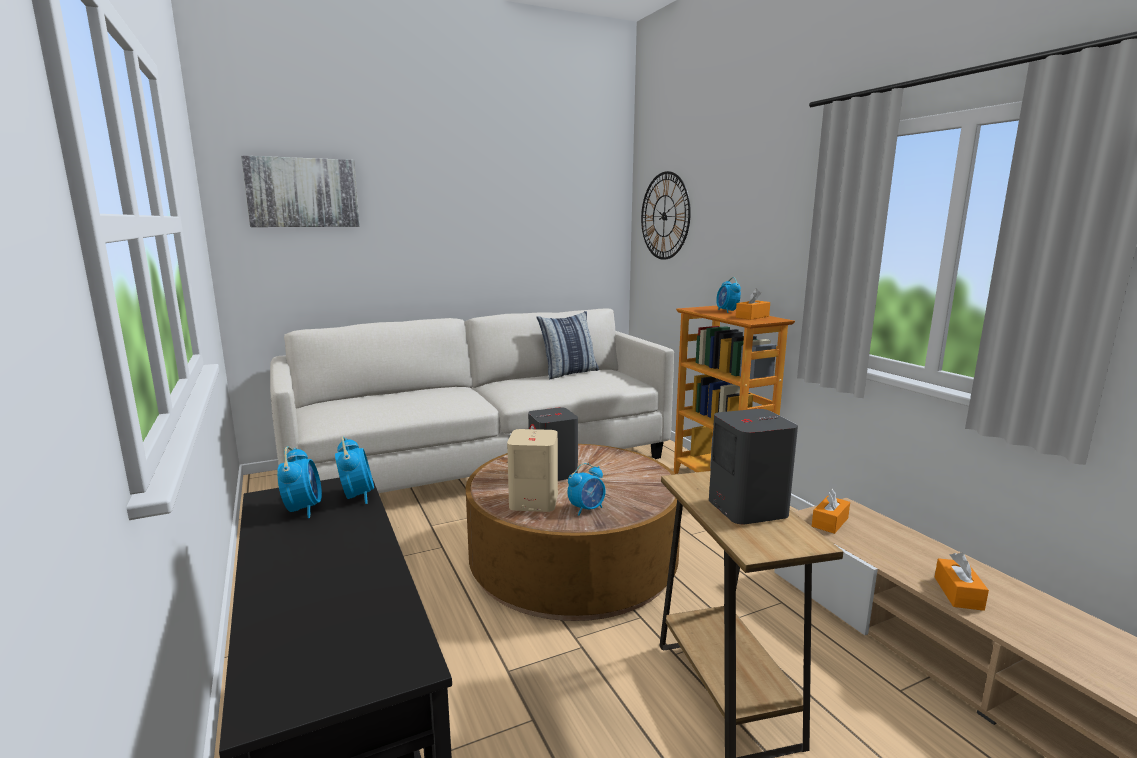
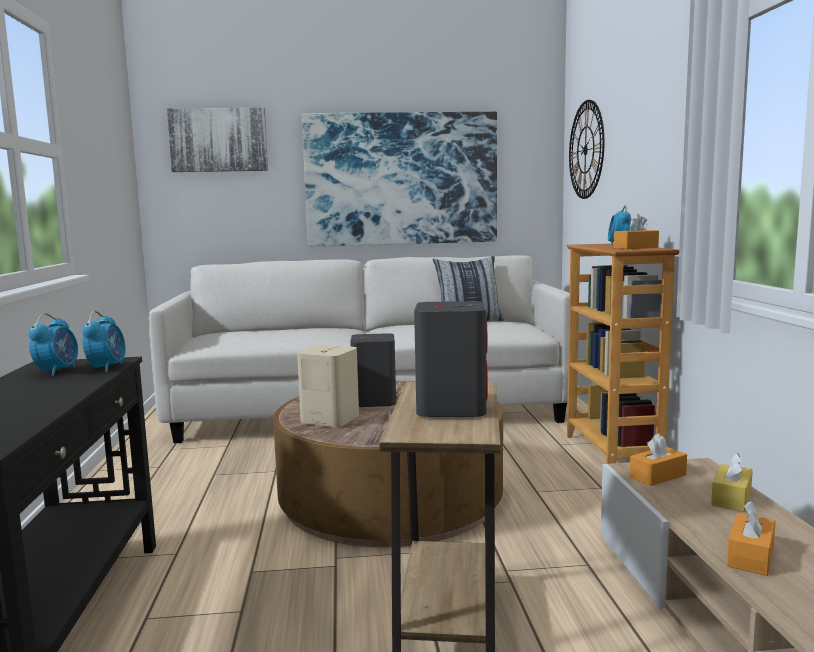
camera: 20 degrees right, 5 degrees down
(492, 236) = (401, 179): none -> picture
(587, 509) = (374, 429): alarm clock -> none
(897, 537) = (731, 498): none -> yellow tissue box

